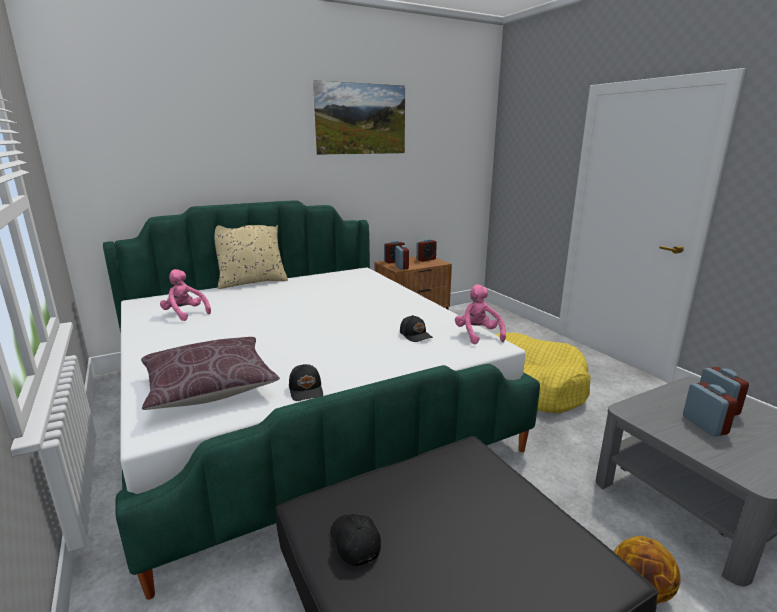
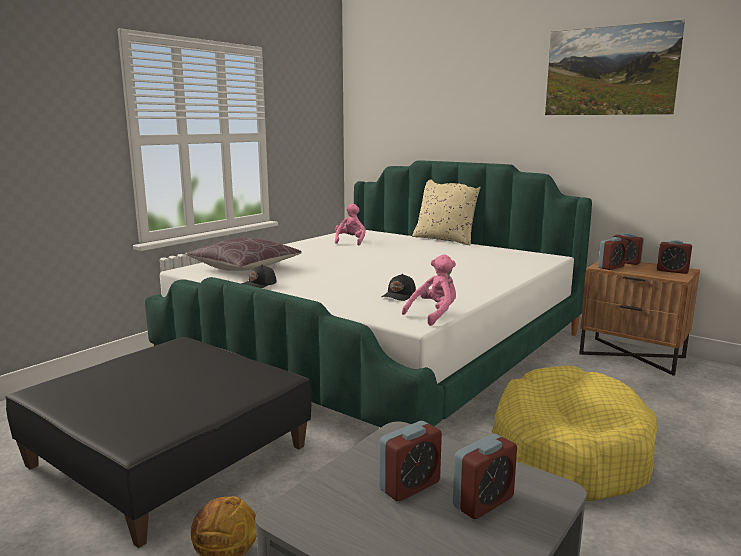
camera: 65 degrees right, 5 degrees down
(354, 542) = (151, 358): black cap -> none

